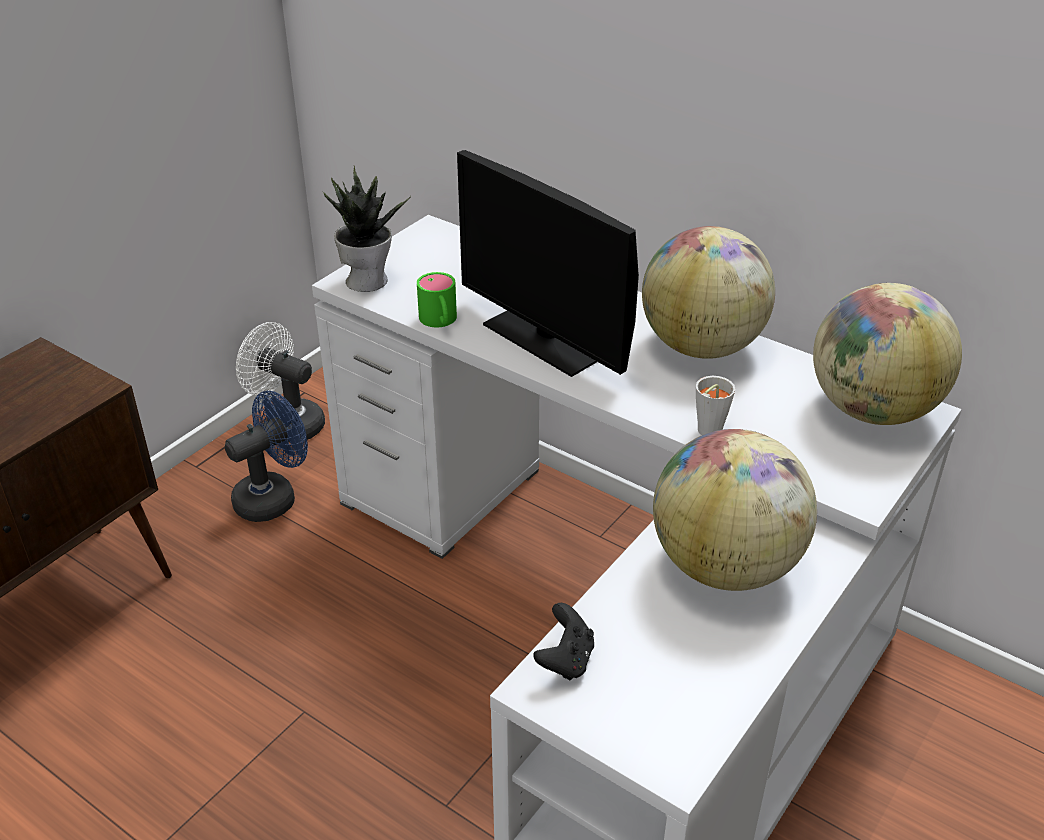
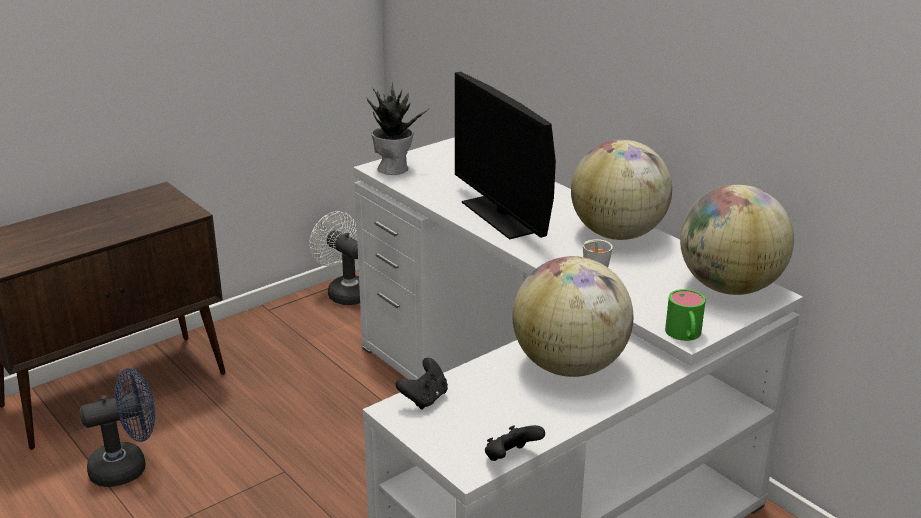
camera: 15 degrees right, 10 degrees down
(273, 497) = (315, 336): blue fan -> blue fan (127, 467)
(440, 322) = (432, 197): green mug -> green mug (685, 335)
(720, 738) = (511, 458): none -> black game controller

